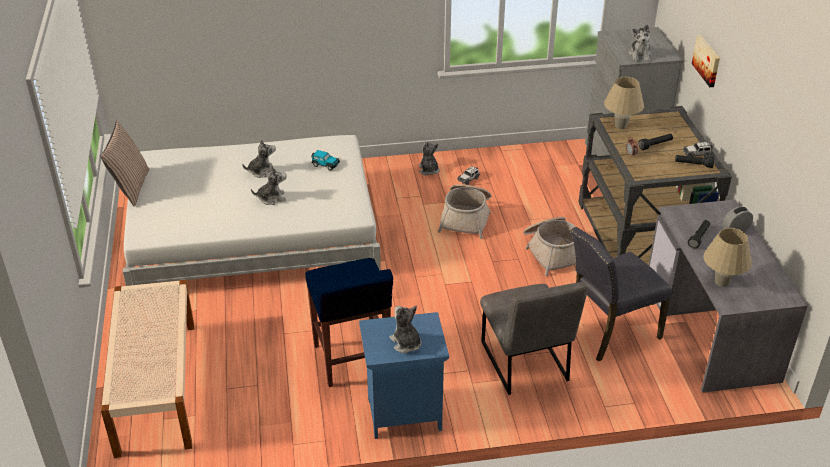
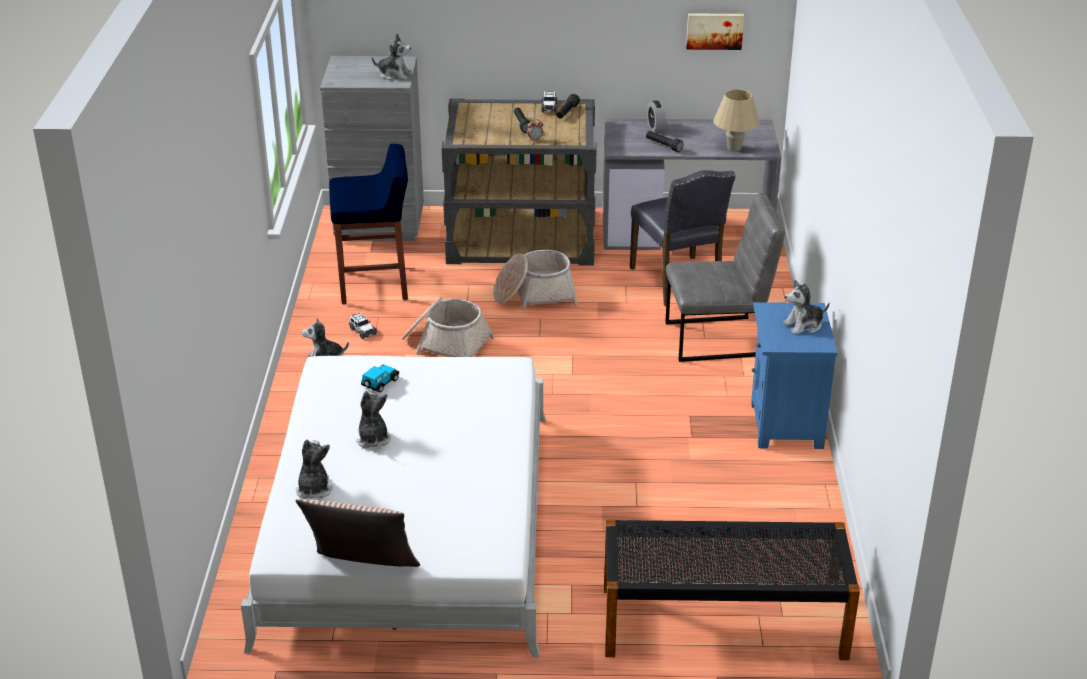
camera: 80 degrees left, 5 degrees down
(156, 387) = (723, 623): beige bench -> black bench
(271, 198) = (448, 431): plush toy -> plush toy (314, 489)
(352, 360) = (695, 455): blue stool -> blue stool (375, 285)
(620, 126) = (475, 135): beige table lamp -> none
(707, 60) = (472, 28): picture -> picture (714, 30)

